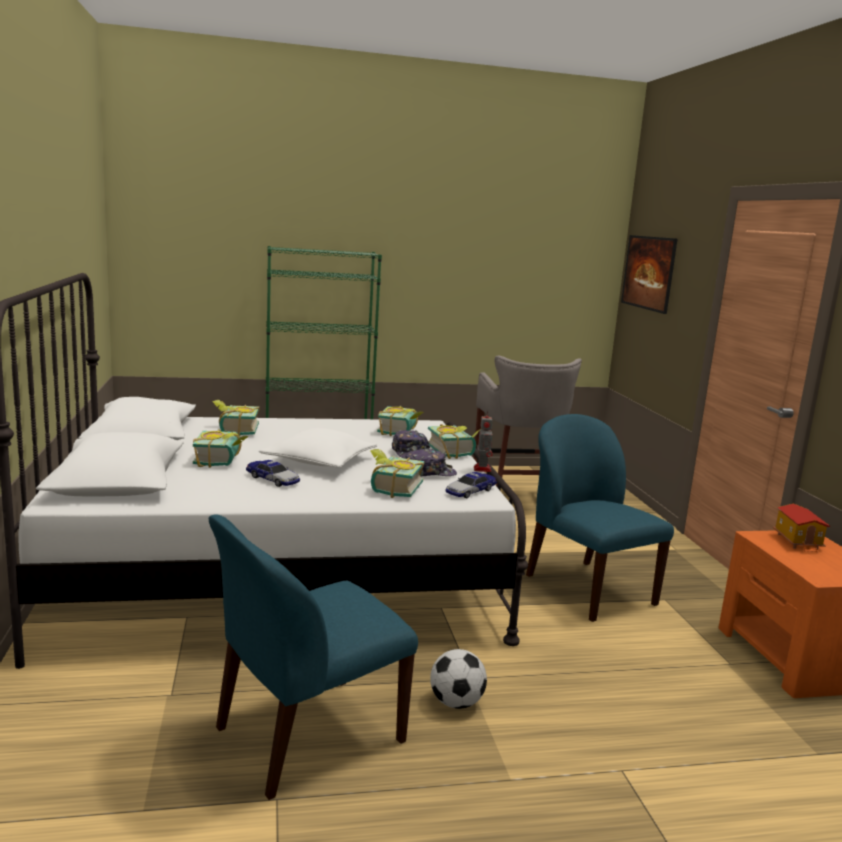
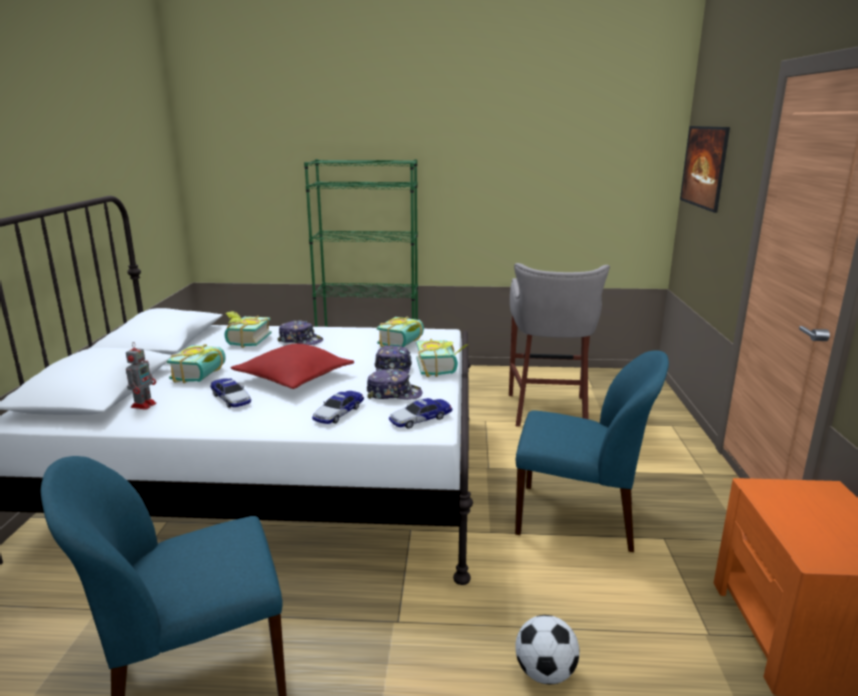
camera: 15 degrees right, 5 degrees up
(294, 430) = (300, 341): none -> cap
(319, 461) = (294, 377): white pillow -> red pillow
(391, 488) = (339, 413): book -> toy car
(456, 703) = (365, 652): football -> football (545, 673)
(482, 468) = (453, 390): toy robot -> toy robot (144, 404)
(587, 589) = (579, 518): blue chair -> blue chair turned 120 degrees clockwise
(798, 542) = (810, 499): toy house -> none

